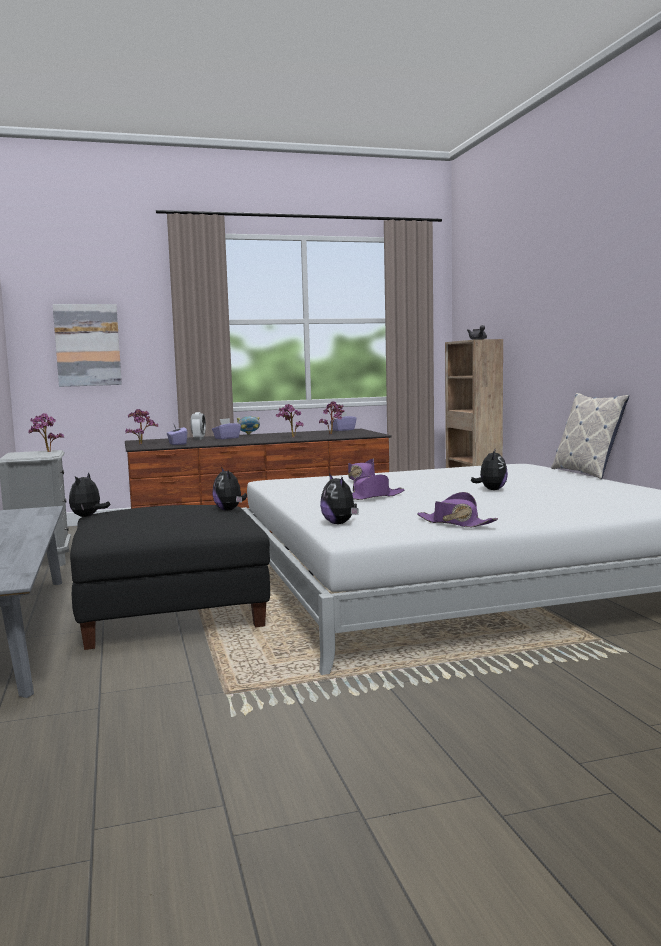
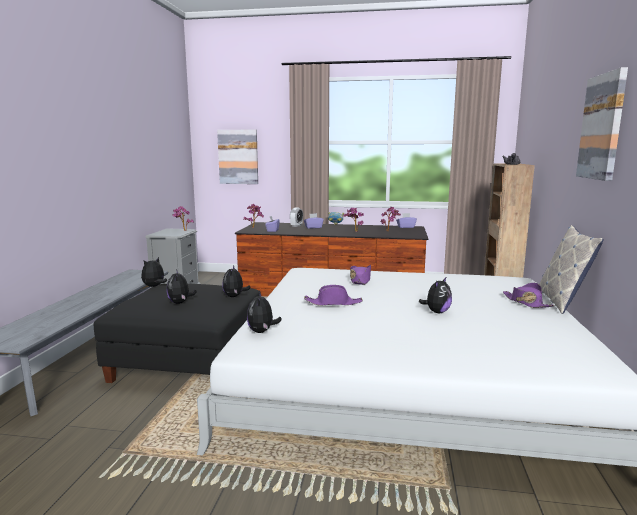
camera: 25 degrees right, 5 degrees up
(174, 520) = (180, 303): none -> plush toy
(455, 523) = (341, 352): purple hat -> purple hat (526, 302)
(607, 285) = (602, 127): none -> picture

